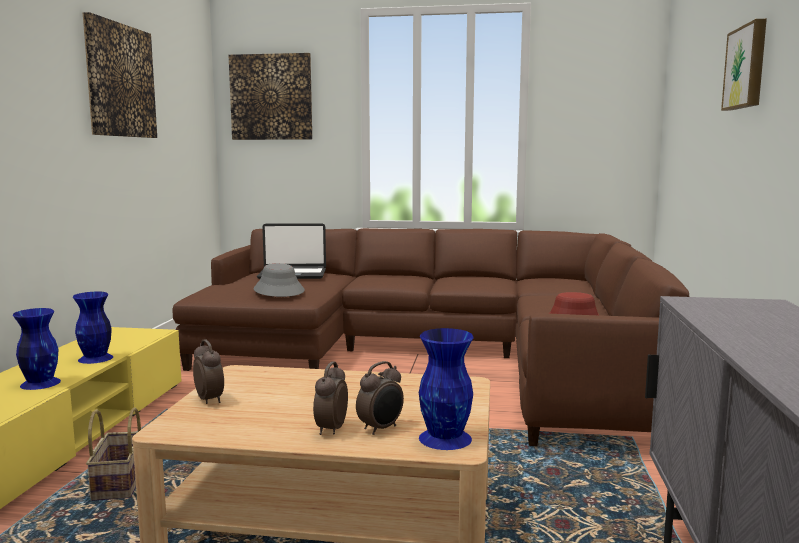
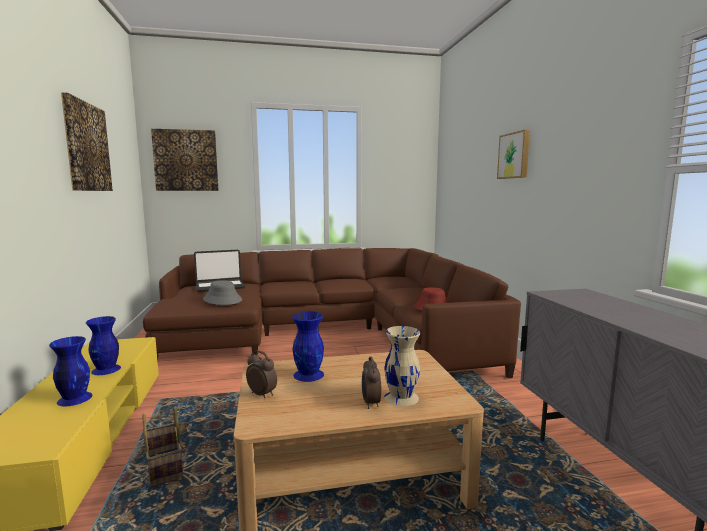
camera: 20 degrees left, 0 degrees up
(381, 429) = (401, 397): alarm clock -> beige vase
(446, 438) = (446, 396): blue vase -> blue vase (309, 374)

